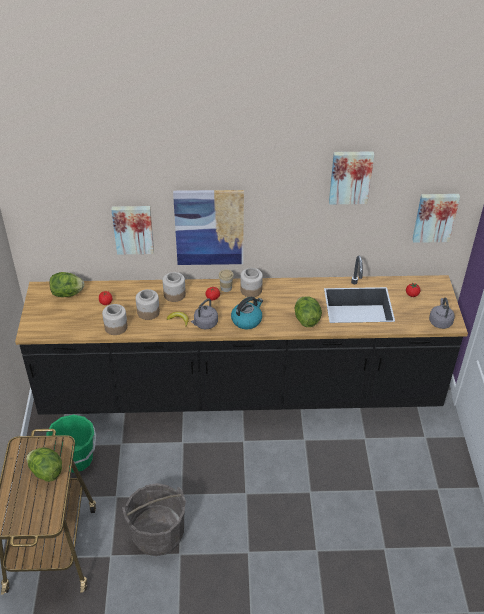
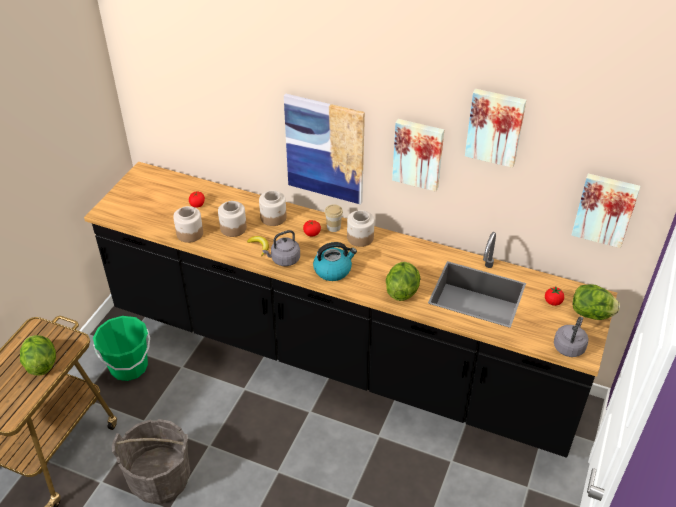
camera: 25 degrees right, 0 degrees up
(67, 294) = (166, 184): lettuce -> lettuce (591, 314)
(133, 229) = (243, 129): picture -> picture (418, 153)

